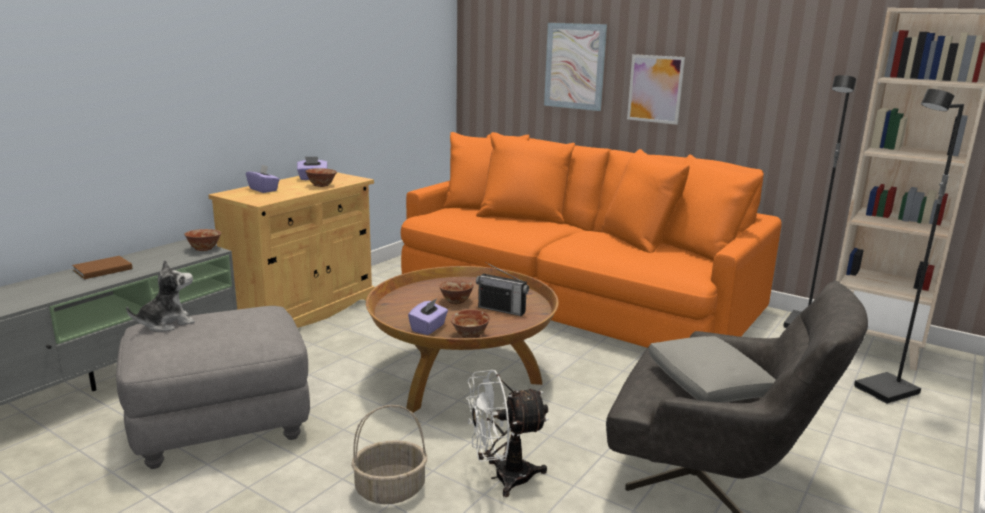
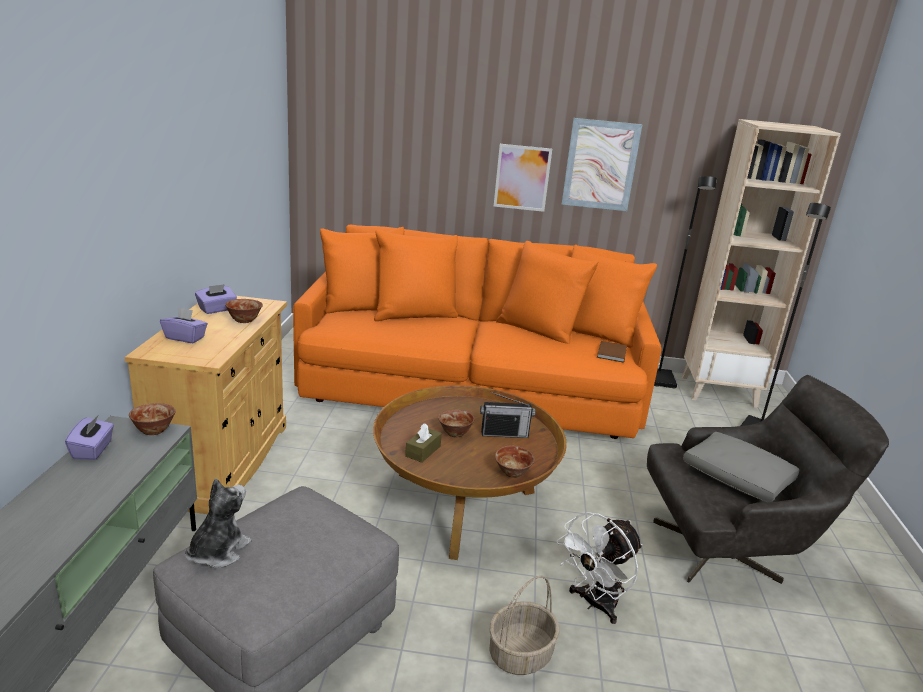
camera: 30 degrees left, 5 degrees up
(101, 269) = (56, 496): brown book -> brown book (611, 353)
(411, 307) = (423, 451): none -> brown tissue box
(428, 328) = (467, 474): purple tissue box -> purple tissue box (93, 450)
(574, 66) = (436, 152): picture -> picture (600, 165)

